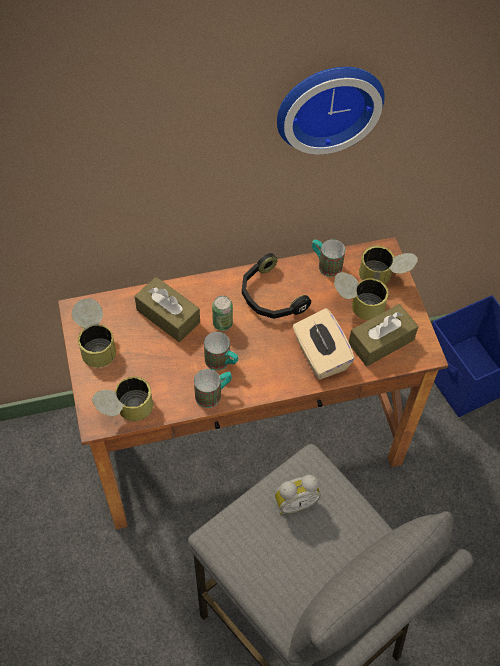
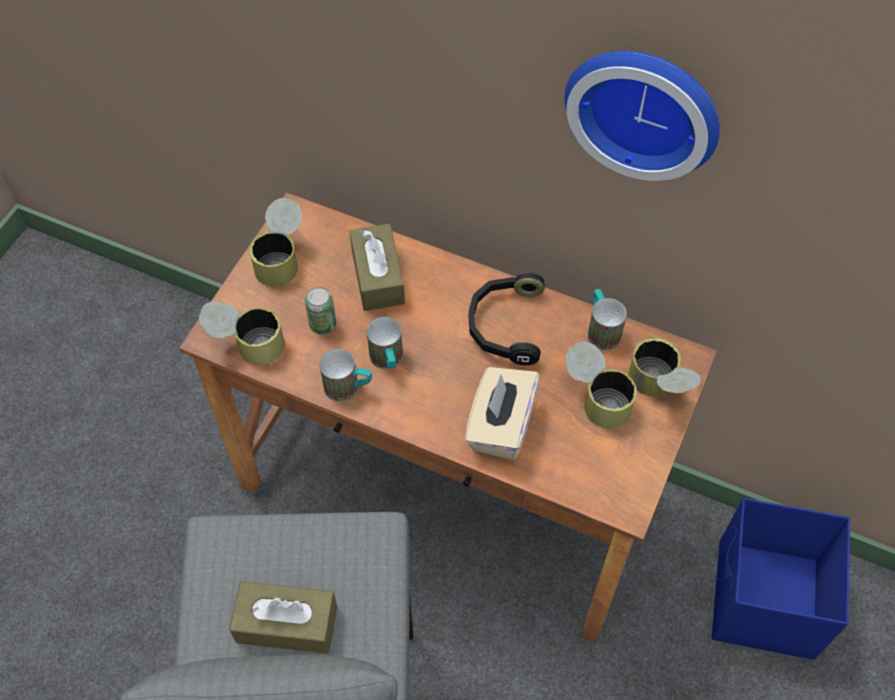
camera: 40 degrees right, 0 degrees up
(222, 323) = (427, 320): can -> can (323, 325)
(295, 502) = (321, 561): alarm clock -> none
(381, 341) = (585, 457): brown tissue box -> brown tissue box (287, 624)

